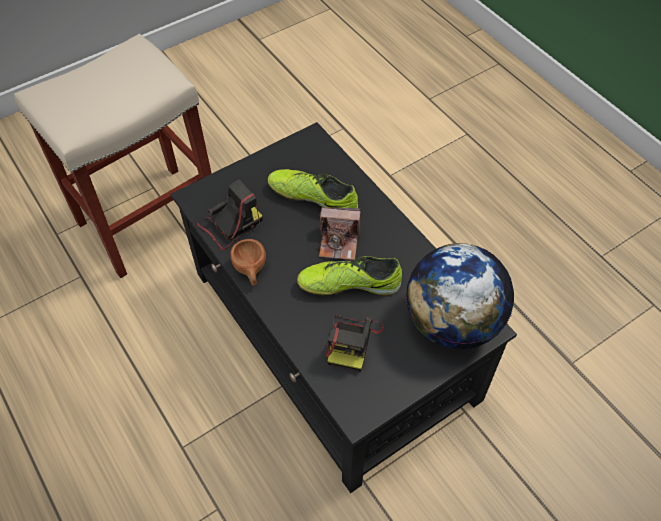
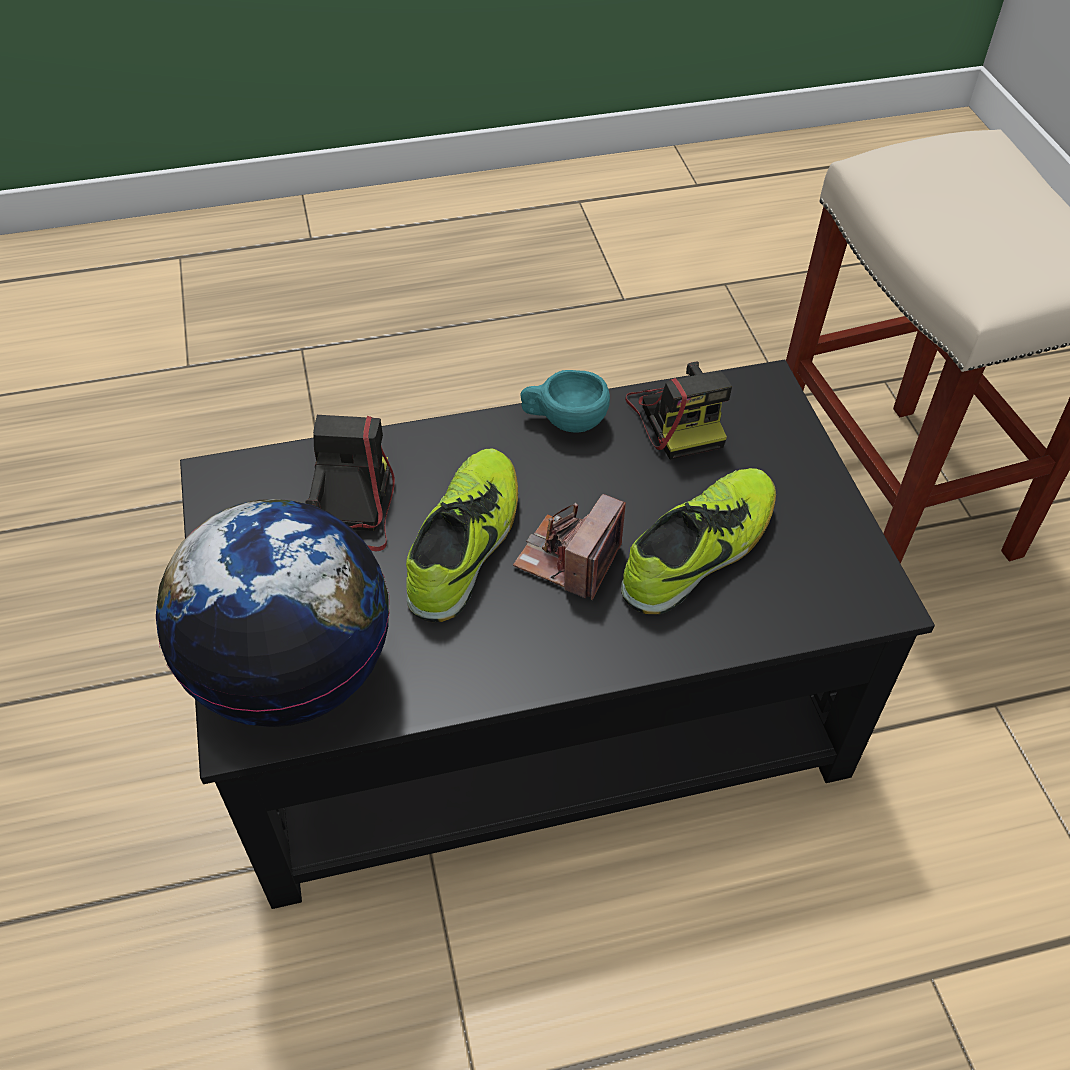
camera: 110 degrees right, 5 degrees down
(251, 270) = (564, 421): brown cup -> turquoise cup
(352, 341) = (347, 511): camera -> camera turned 60 degrees clockwise

